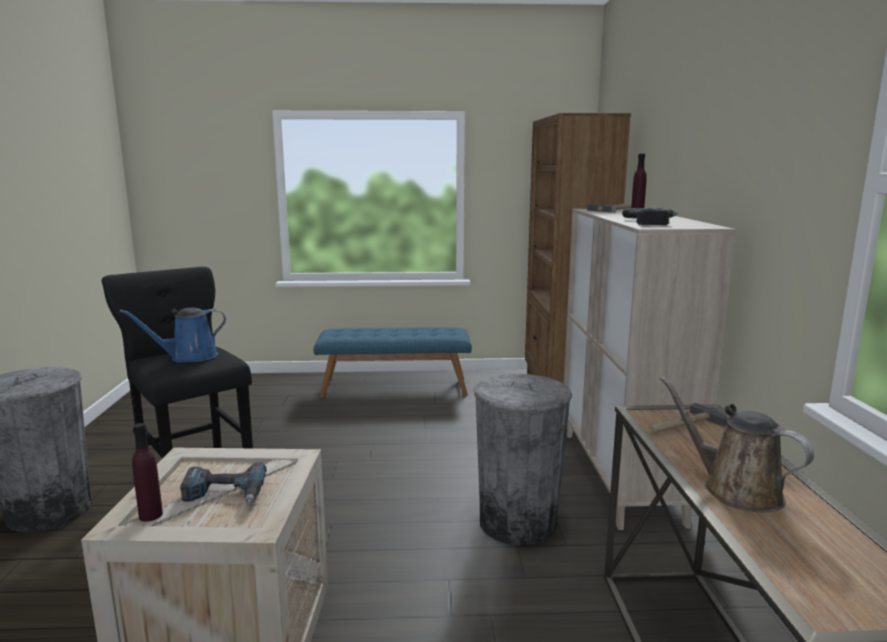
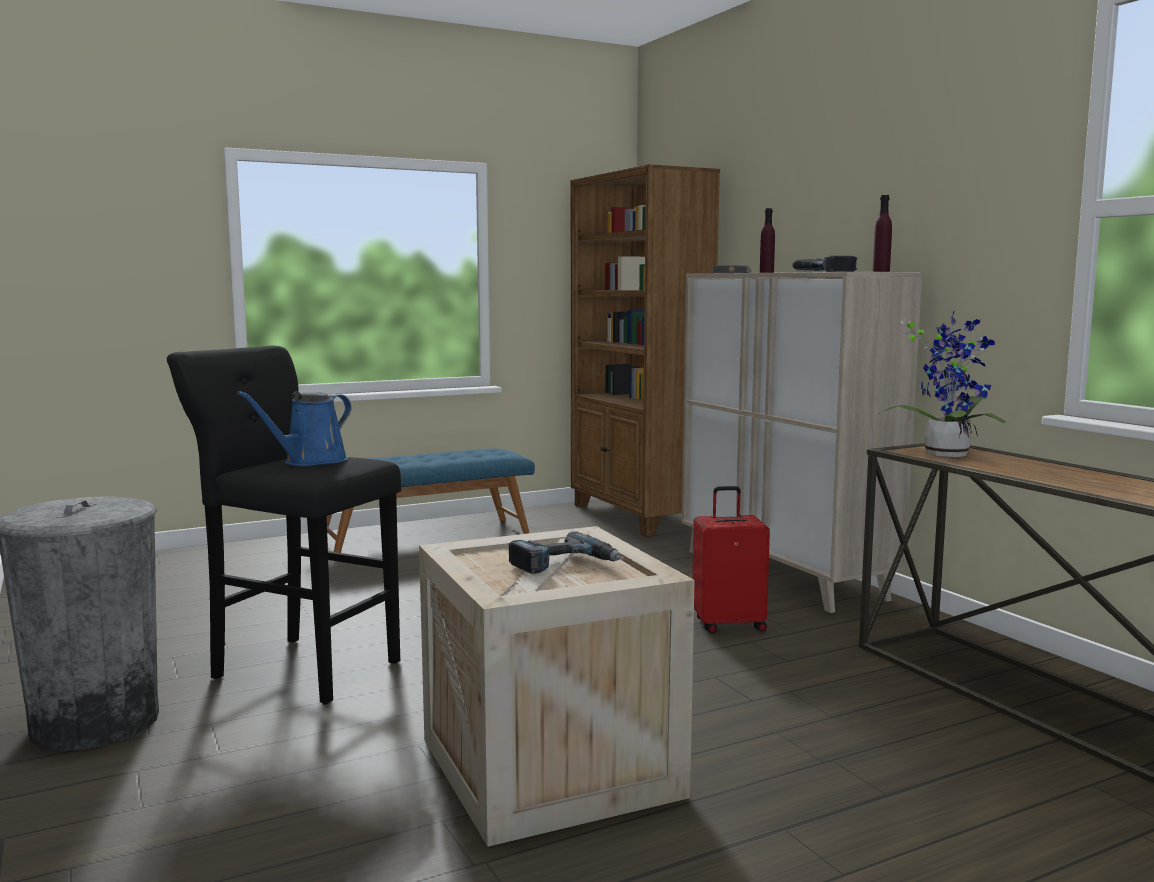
camera: 25 degrees left, 5 degrees down
(151, 515) = (519, 586): purple bottle -> purple bottle (881, 271)
(518, 522) = (728, 624): grey trash can -> red suitcase
(685, 426) = (947, 453): hammer -> potted plant
(735, 490) = (1049, 476): brown watering can -> none

